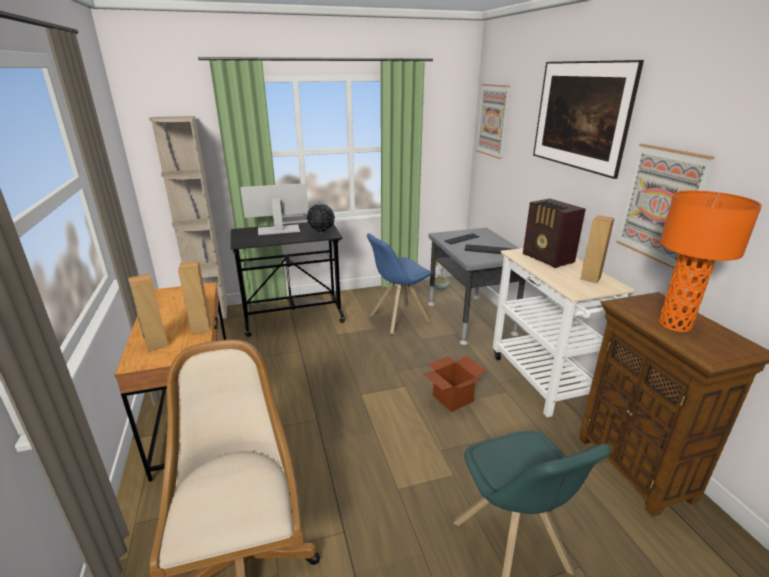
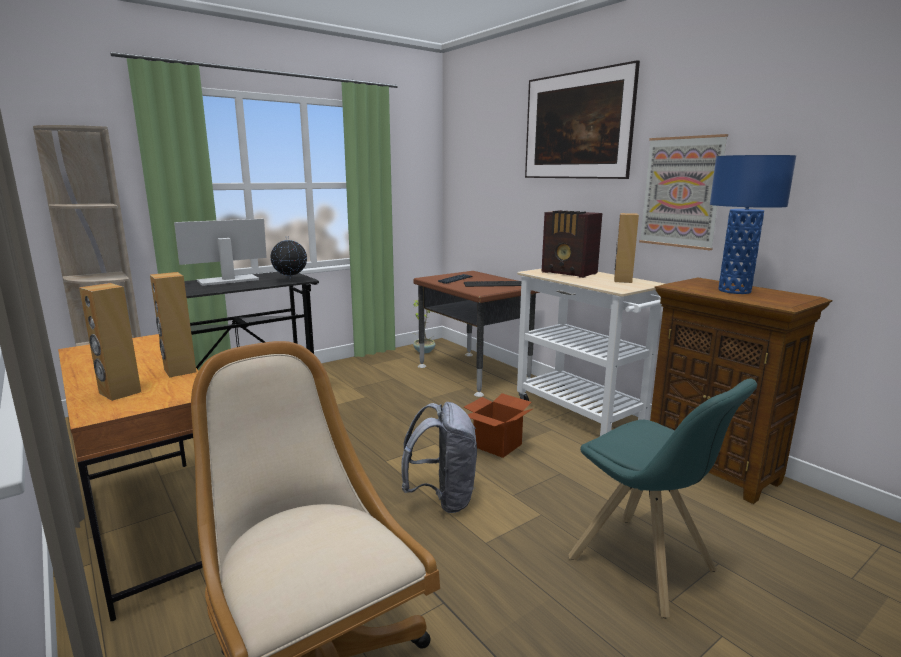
camera: 20 degrees left, 10 degrees down
(385, 440) = (442, 498): none -> grey backpack
(399, 318) = (391, 384): blue chair -> none
(471, 318) = (474, 372): grey desk -> brown desk
(493, 120) = (467, 153): picture -> none
(675, 324) = (734, 291): orange table lamp -> blue table lamp

